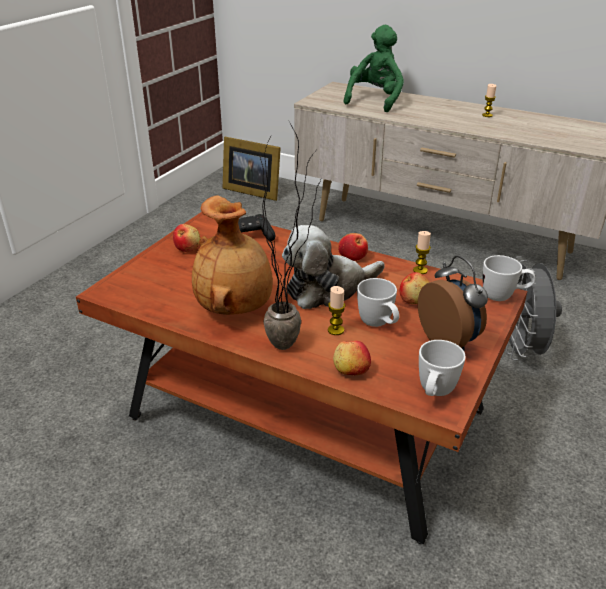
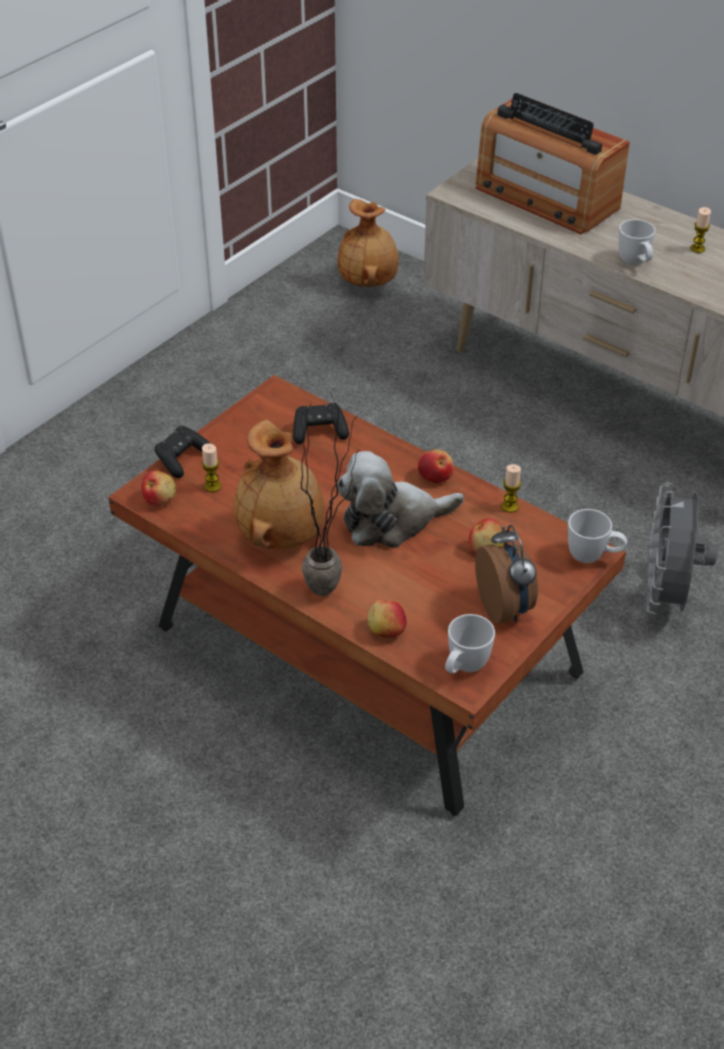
camera: 10 degrees right, 10 degrees up
(139, 265) = (182, 459): none -> black game controller
(187, 248) = (241, 439): apple -> apple (159, 499)
(251, 191) = (369, 282): picture frame -> brown vase
(335, 330) = (385, 578): candle -> candle (212, 486)
(375, 100) = (546, 198): green plush toy -> radio
(379, 325) = (434, 577): white mug -> white mug (635, 263)

